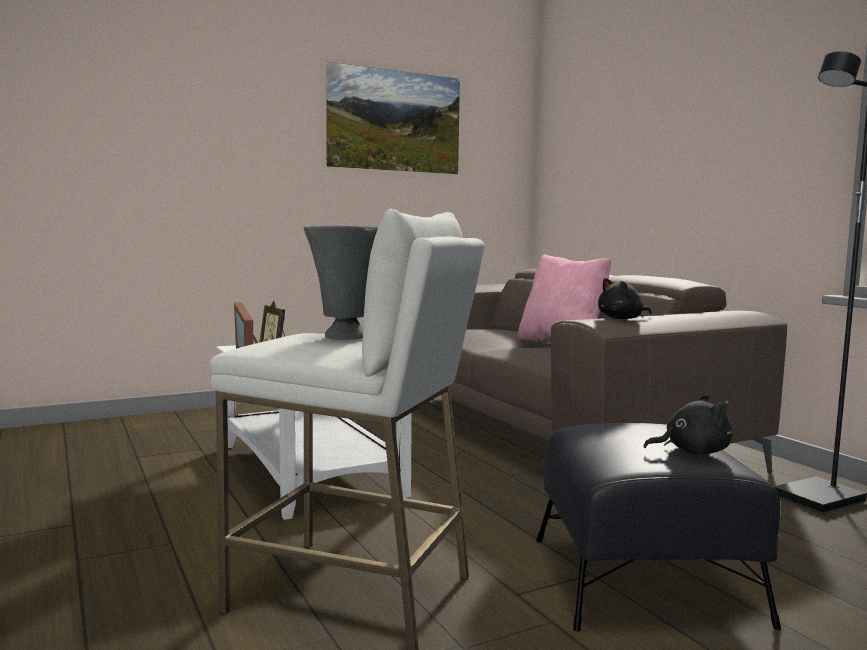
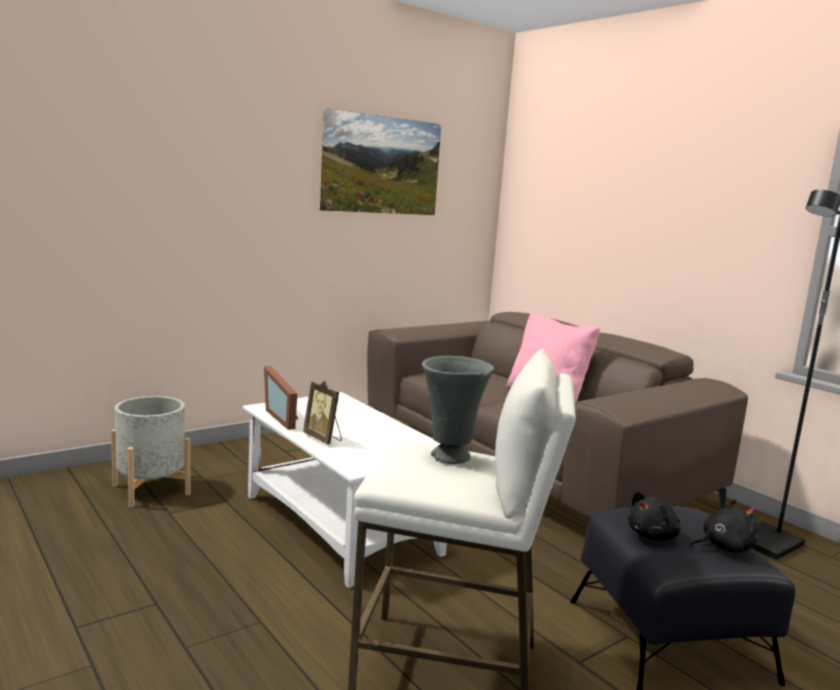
camera: 10 degrees left, 5 degrees up
(131, 439) = (151, 489): none -> grey planter
(623, 318) = (628, 399): black plush toy -> black plush toy (653, 535)

